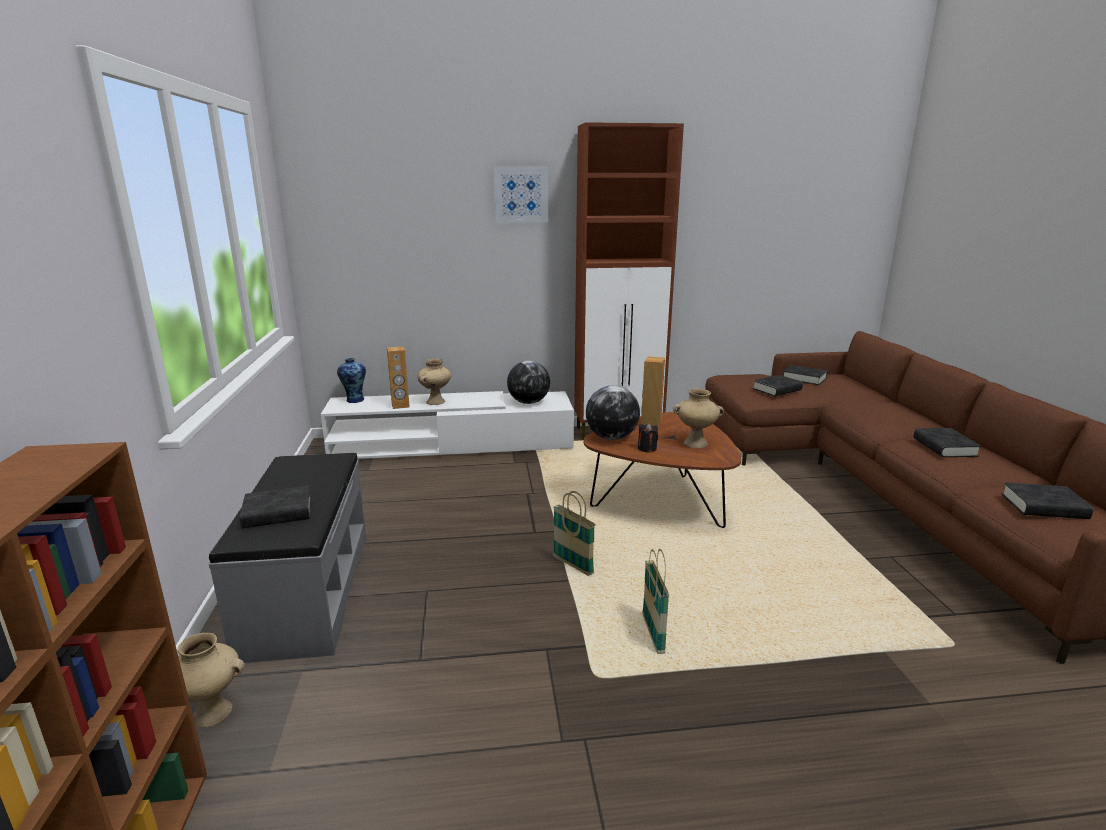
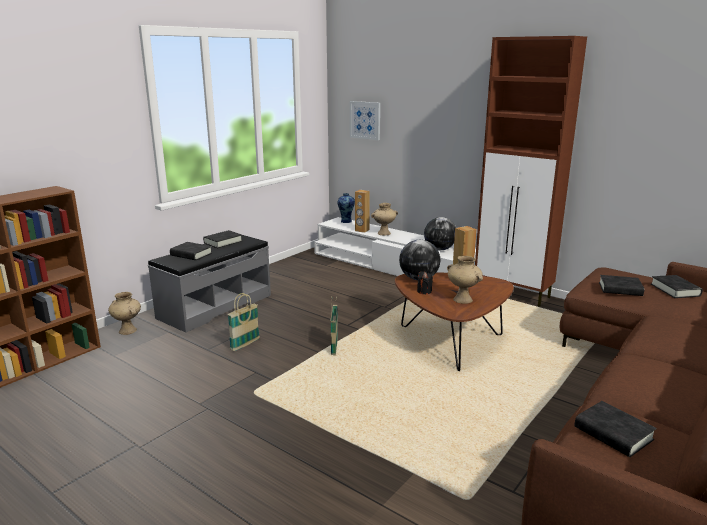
camera: 45 degrees right, 0 degrees up
(521, 195) = (463, 91): picture -> picture (365, 120)
(653, 635) = (309, 393): basket -> basket (245, 344)
(944, 447) = (653, 372): black book -> black book (223, 242)

